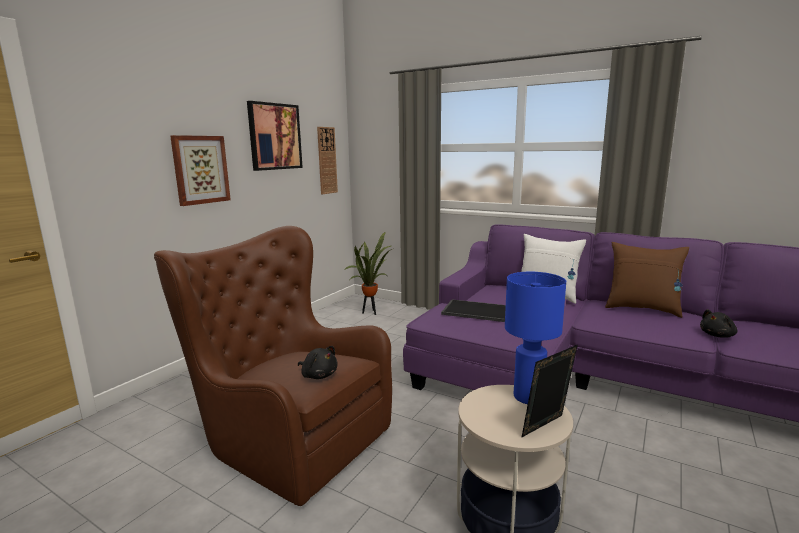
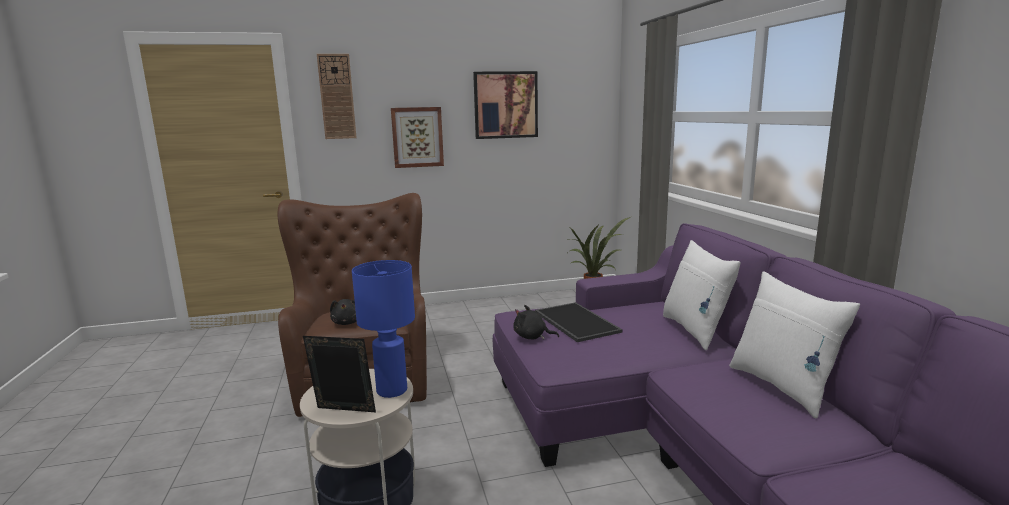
camera: 45 degrees right, 0 degrees up
(327, 160) = (579, 129): wall clock -> wall clock (337, 97)
(641, 309) = (781, 387): brown pillow -> white pillow
(718, 335) = (819, 461): black plush toy -> black plush toy (532, 337)

